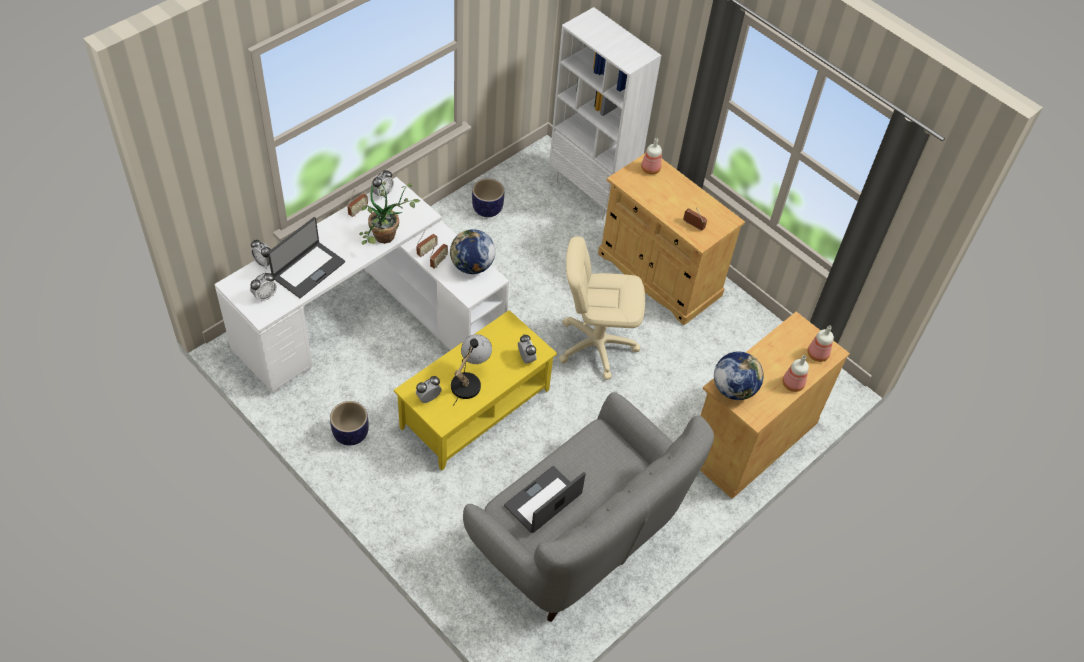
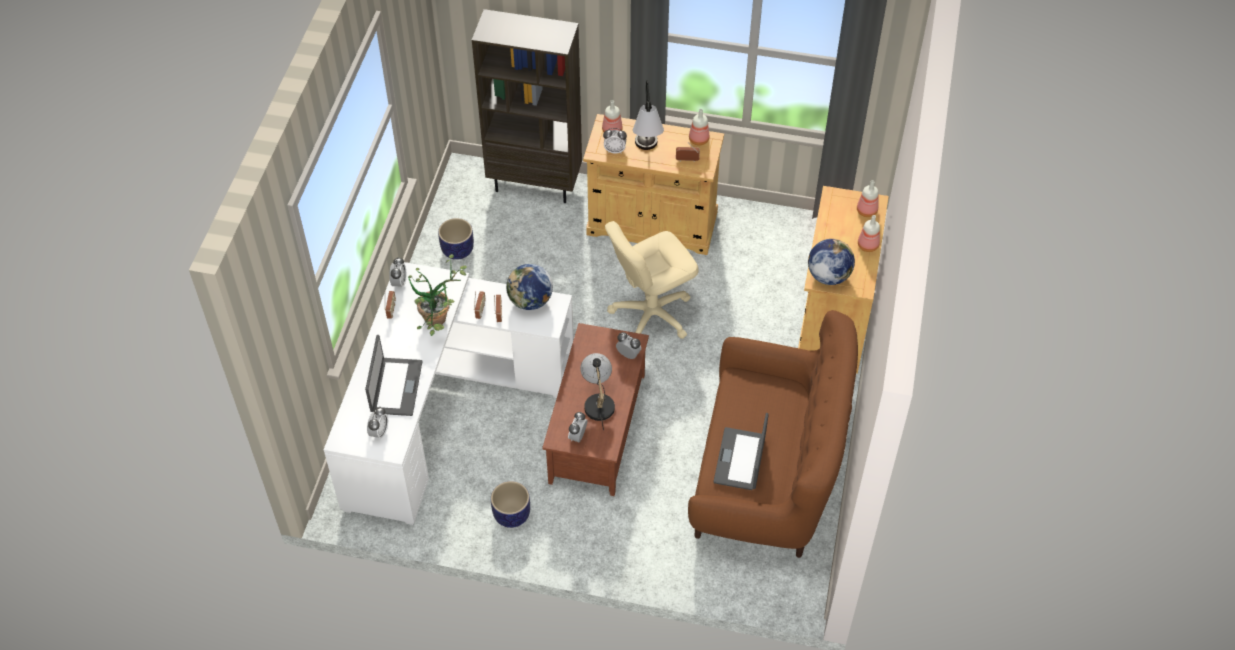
camera: 30 degrees left, 0 degrees up
(264, 263) = (351, 405): alarm clock -> alarm clock (615, 150)
(476, 409) = (598, 429): yellow coffee table -> brown coffee table
(579, 534) = (766, 476): grey sofa -> brown sofa
(591, 192) = (535, 184): white bookcase -> brown bookcase
(663, 201) = (646, 153): none -> table lamp
(717, 215) = (698, 140): none -> bottle

